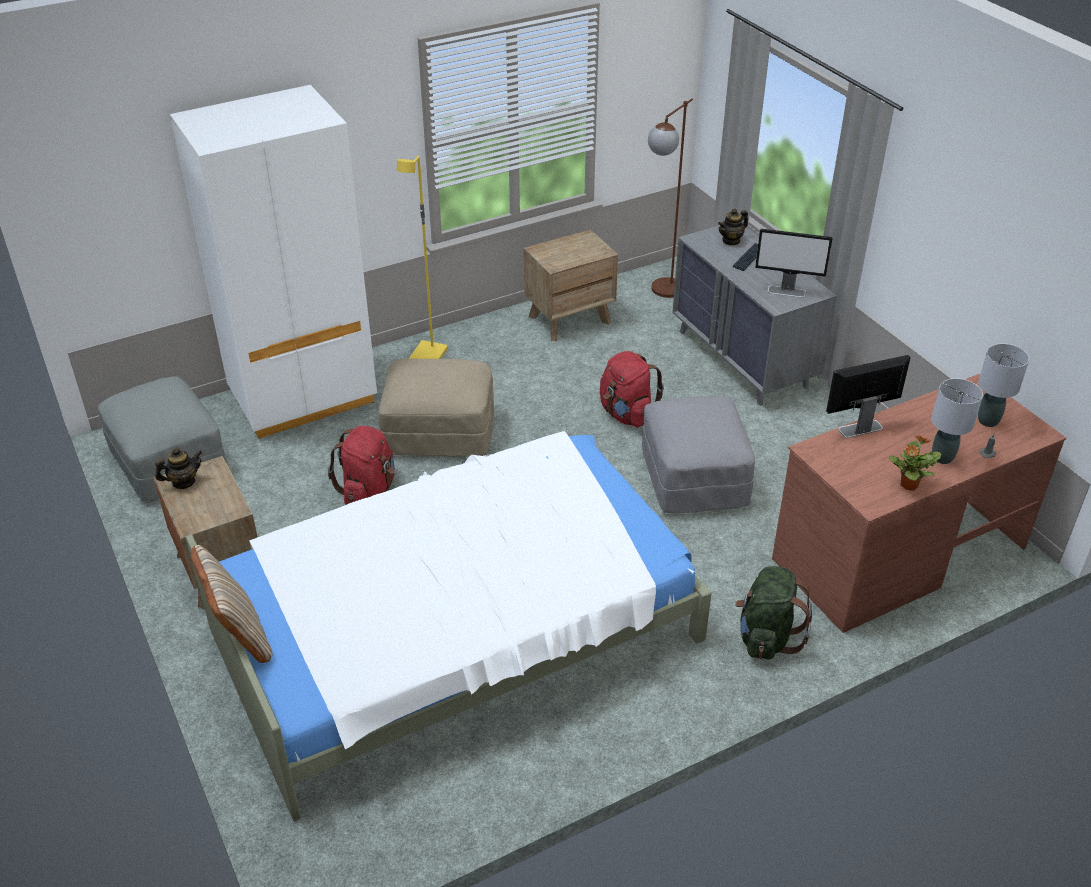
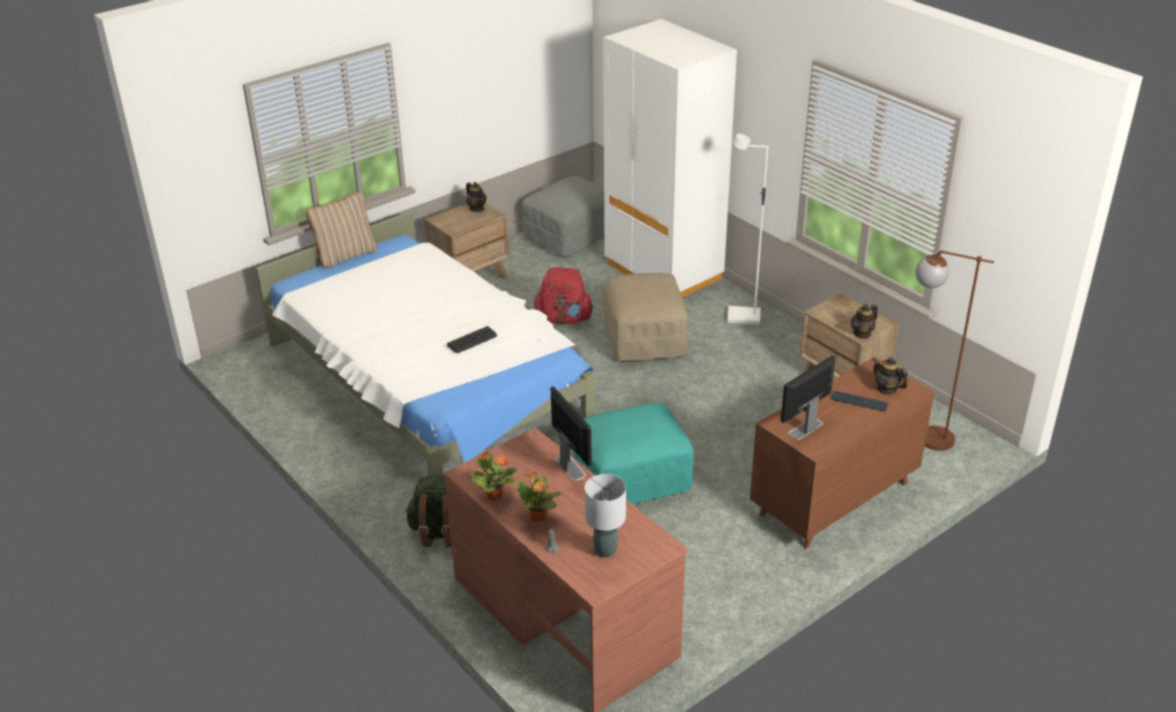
camera: 80 degrees right, 5 degrees down
(428, 357) = (743, 317): yellow floor lamp -> white floor lamp
(536, 511) = (472, 340): none -> keyboard
(600, 250) = (862, 333): none -> teapot
(626, 414) = (709, 432): red backpack -> none
(694, 478) = (632, 479): grey ottoman -> turquoise ottoman
(743, 359) = (833, 500): grey dresser -> brown dresser
(787, 291) = (805, 429): monitor -> monitor turned 45 degrees clockwise
(942, 458) = (538, 517): grey table lamp -> potted plant

